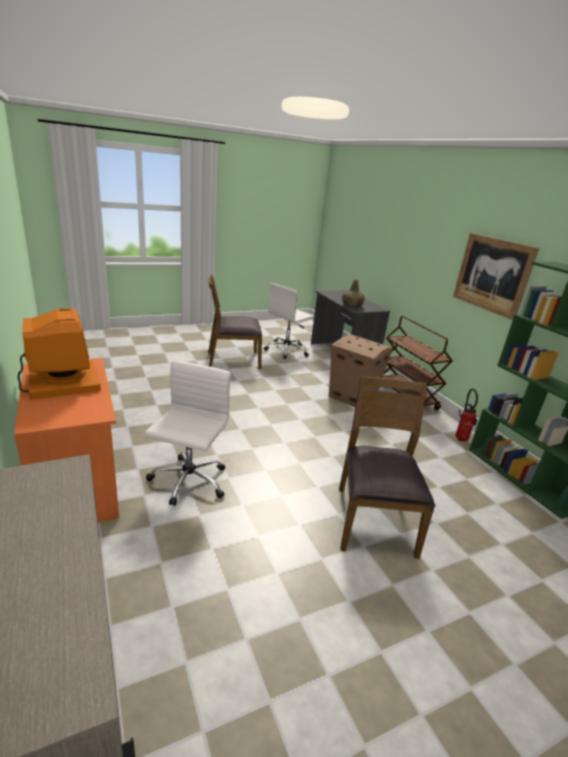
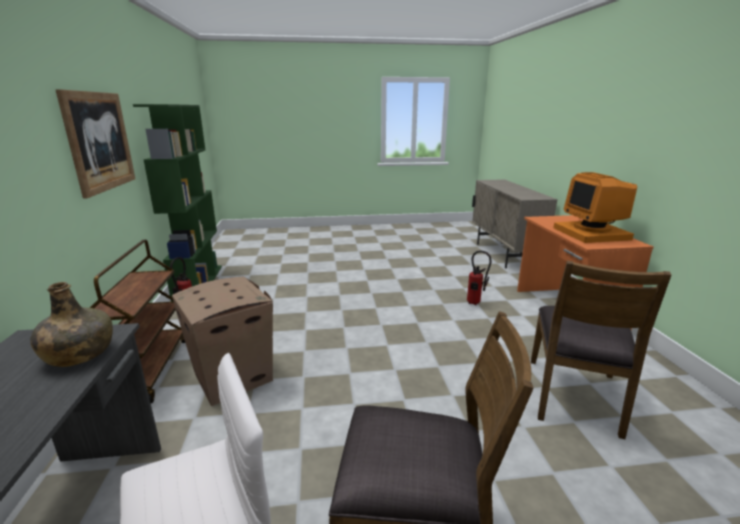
camera: 160 degrees left, 5 degrees down
(188, 482) = (475, 304): white office chair -> fire extinguisher
(373, 520) = (347, 276): brown chair -> brown chair (574, 396)

